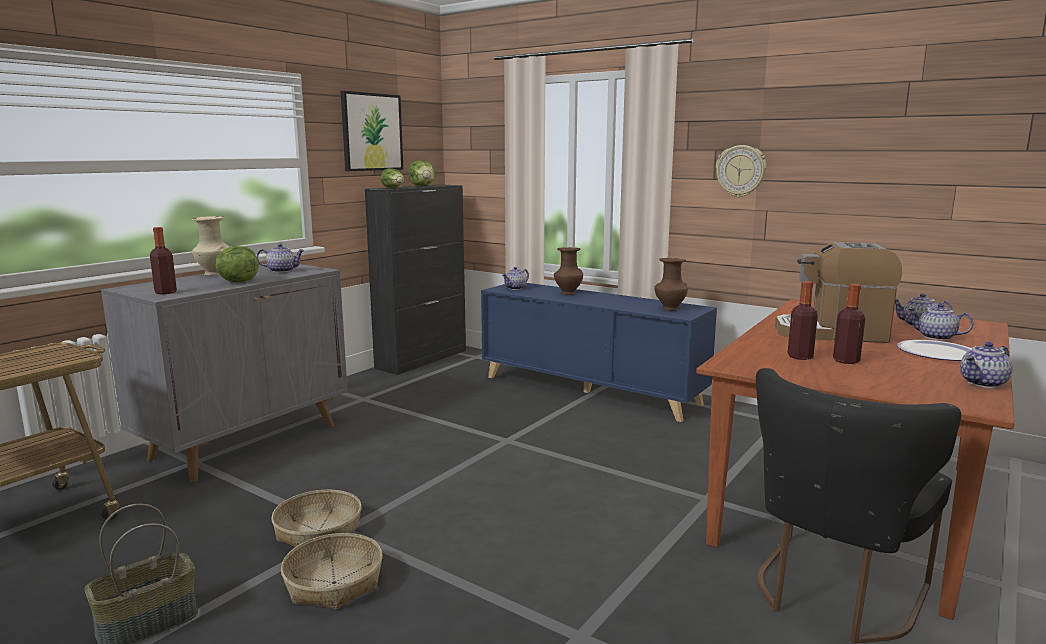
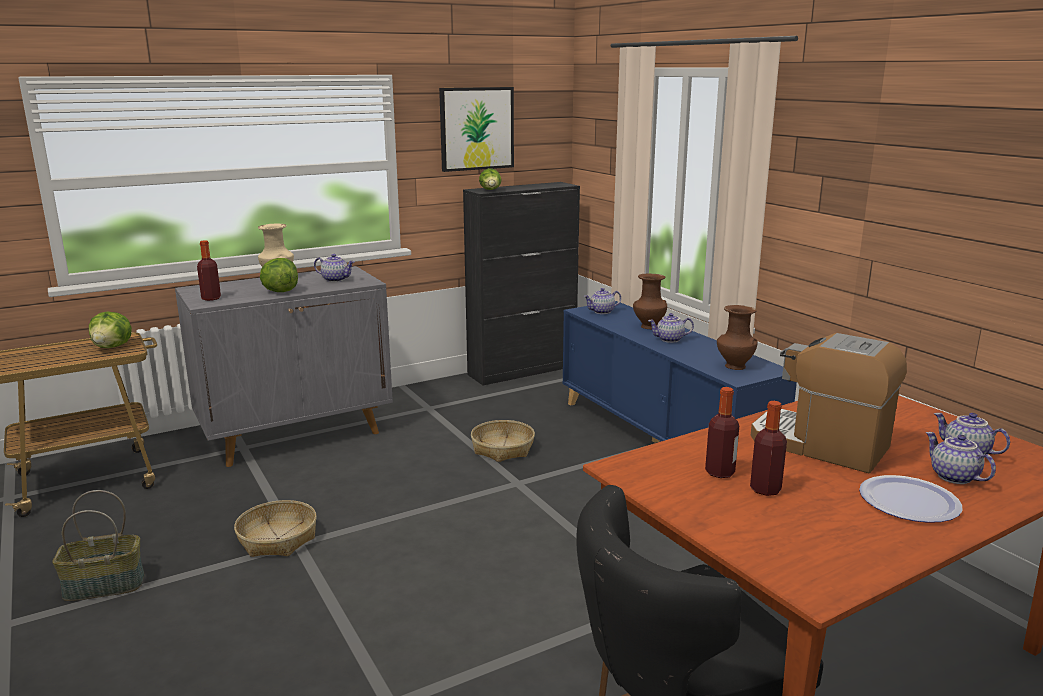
camera: 25 degrees right, 5 degrees up
(333, 583) = (248, 591): basket -> basket (502, 449)
(422, 186) = (531, 186): lettuce -> lettuce (113, 347)
(741, 171) = (846, 206): wall clock -> none
(984, 383) = (884, 560): teapot -> teapot (669, 340)

